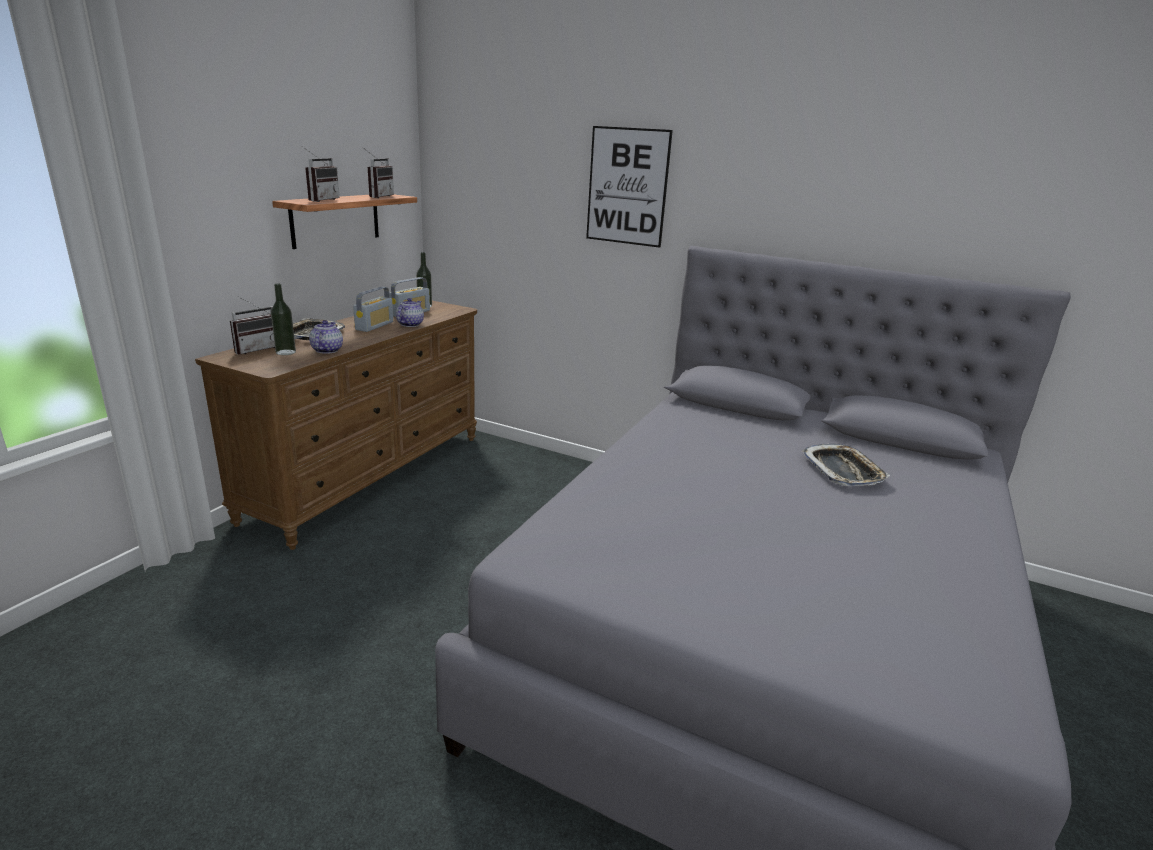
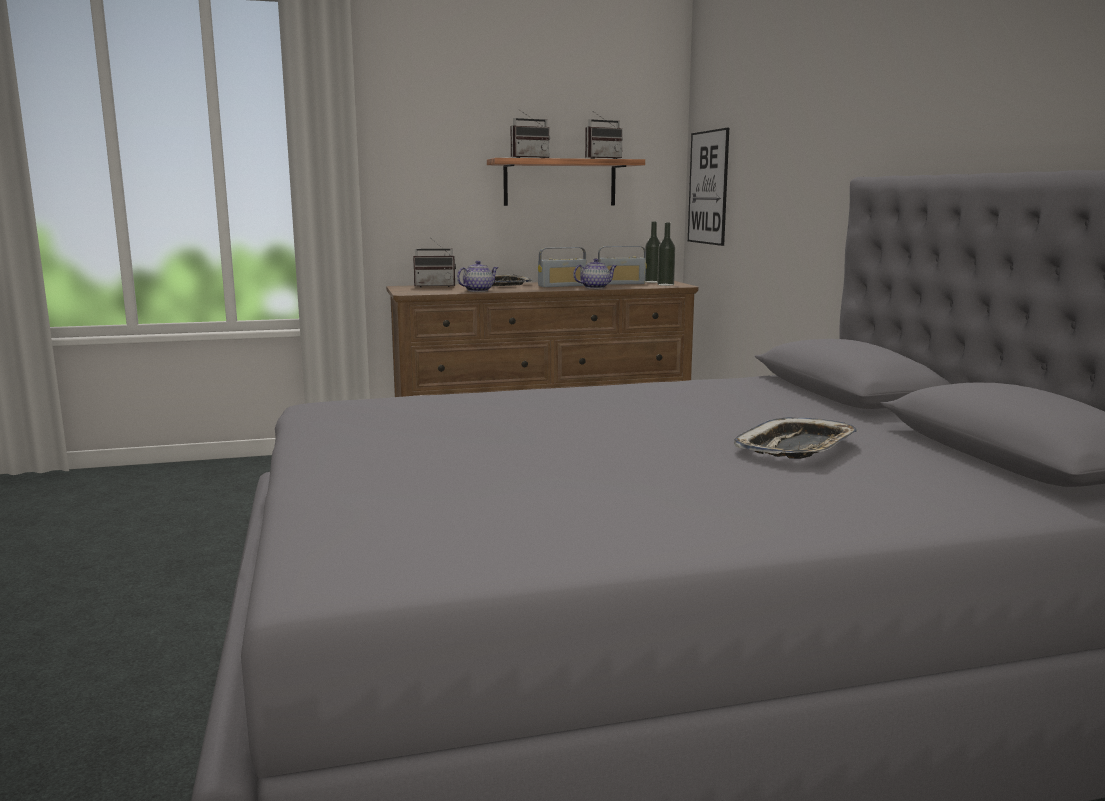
camera: 50 degrees right, 10 degrees down
(285, 352) = (448, 289): bottle -> bottle (665, 284)
(627, 187) = (821, 115): picture -> picture (708, 187)

